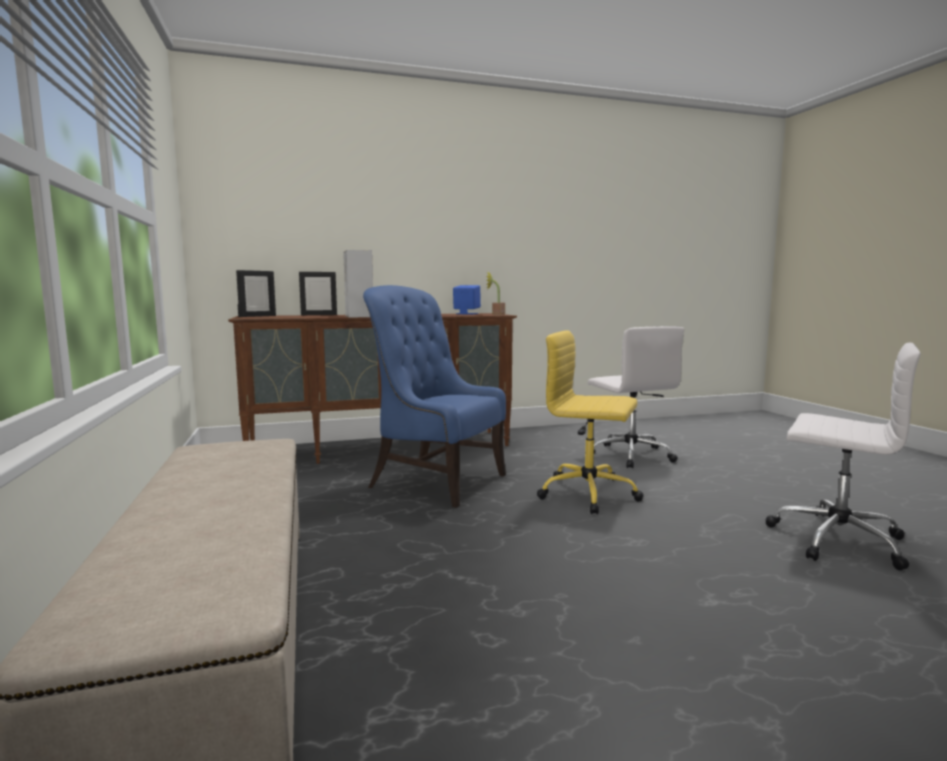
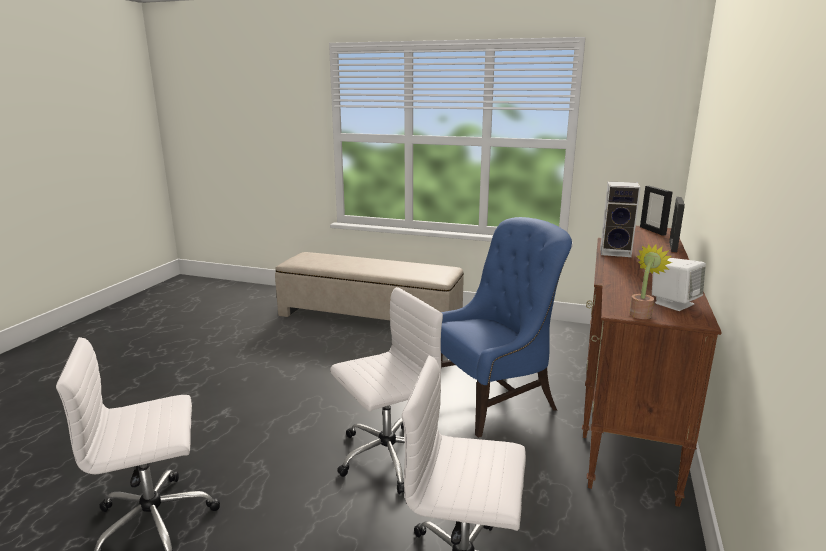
camera: 125 degrees right, 10 degrees up
(466, 314) = (674, 303): blue speaker -> white speaker
(590, 493) = (385, 457): yellow office chair -> white office chair

